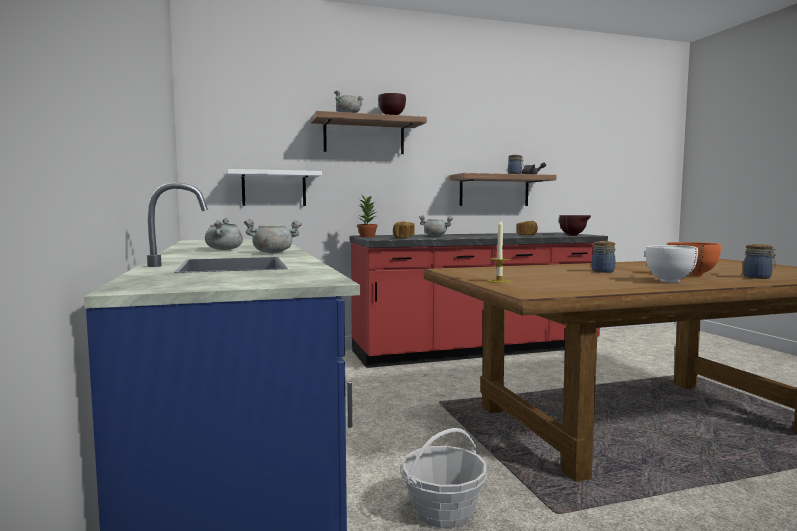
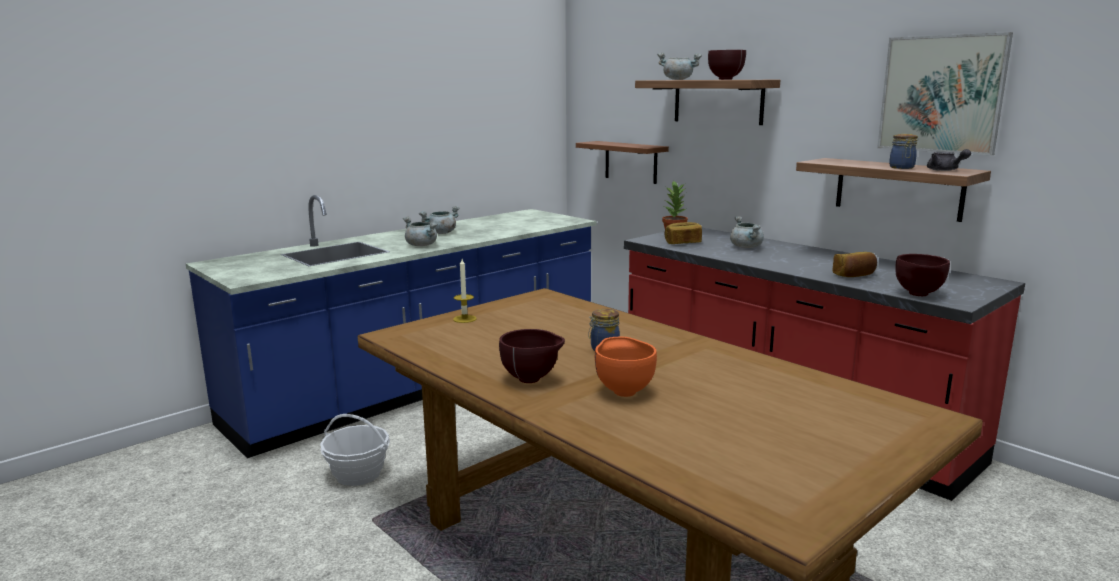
camera: 65 degrees right, 10 degrees up
(274, 188) = (631, 162): white shelf -> brown shelf
(511, 136) = (941, 94): none -> picture
(670, 281) = (532, 380): white bowl -> brown bowl
(758, 277) = (634, 428): jar -> none

